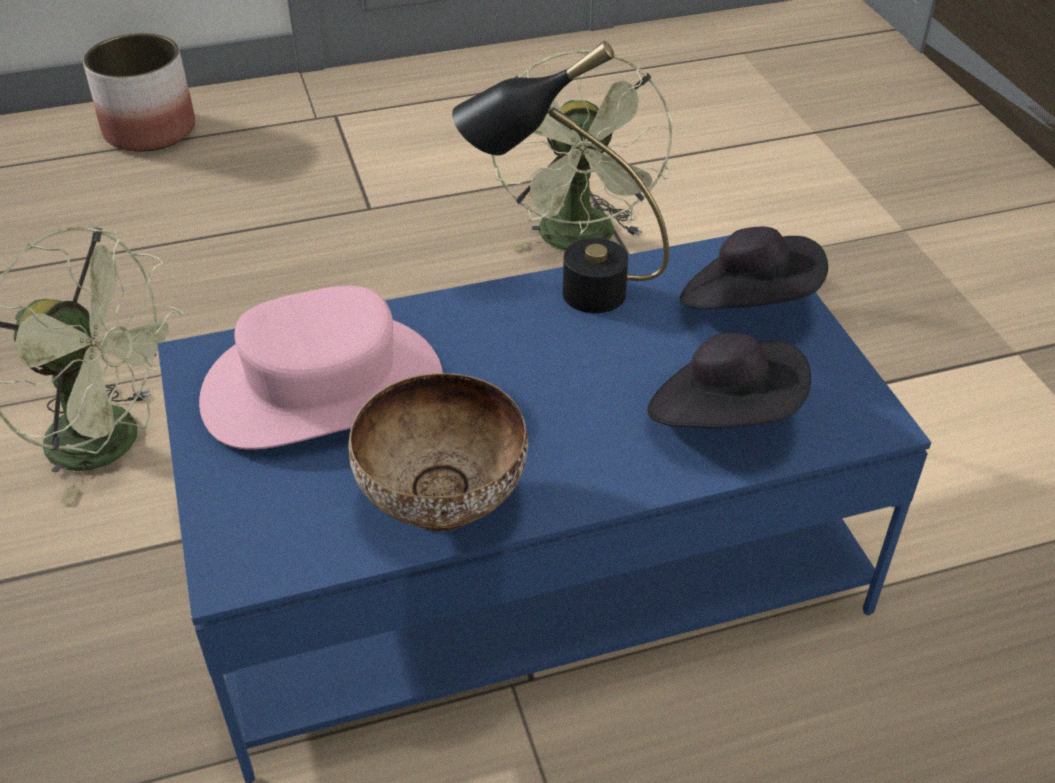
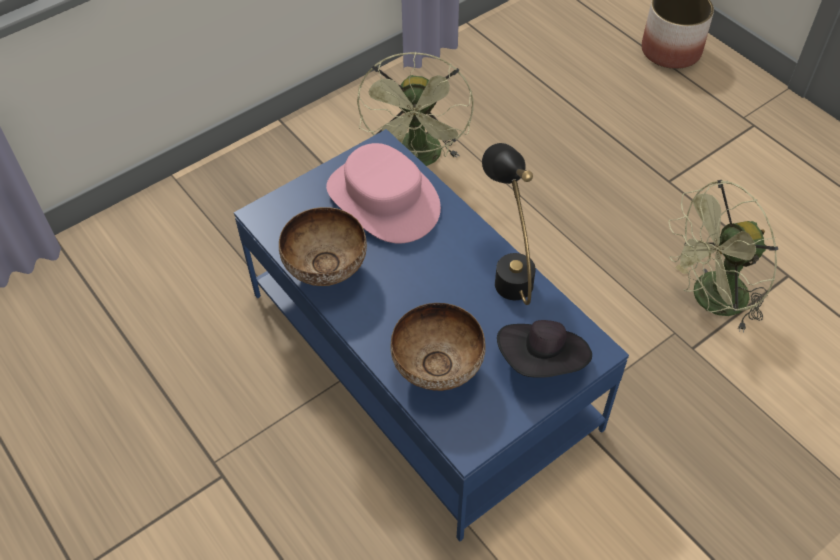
camera: 70 degrees right, 10 degrees up
(724, 416) = (438, 370): black hat -> bowl

